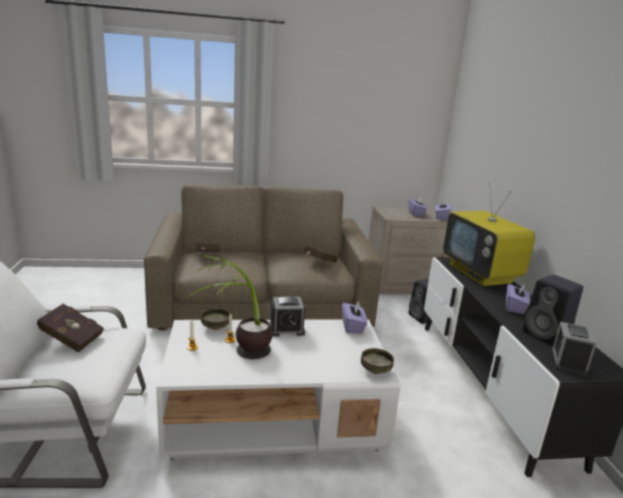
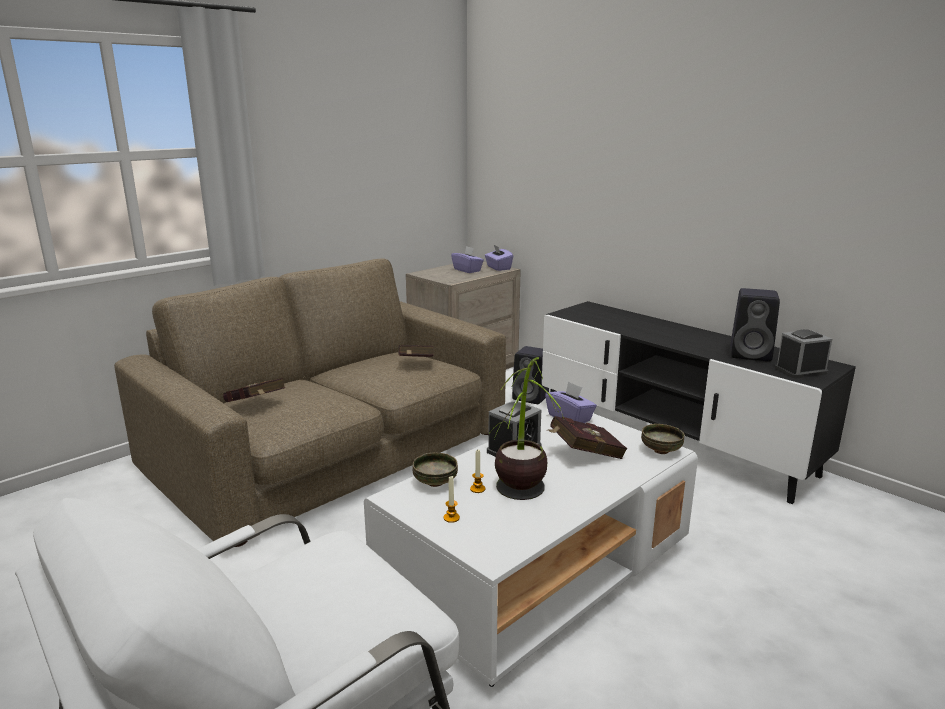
camera: 35 degrees left, 0 degrees up
(70, 339) = (271, 588): red book -> red book (583, 454)
(481, 274) = (614, 318): television -> none
(515, 307) = (691, 339): purple tissue box -> none
(568, 362) = (800, 371): alarm clock -> alarm clock turned 90 degrees clockwise

